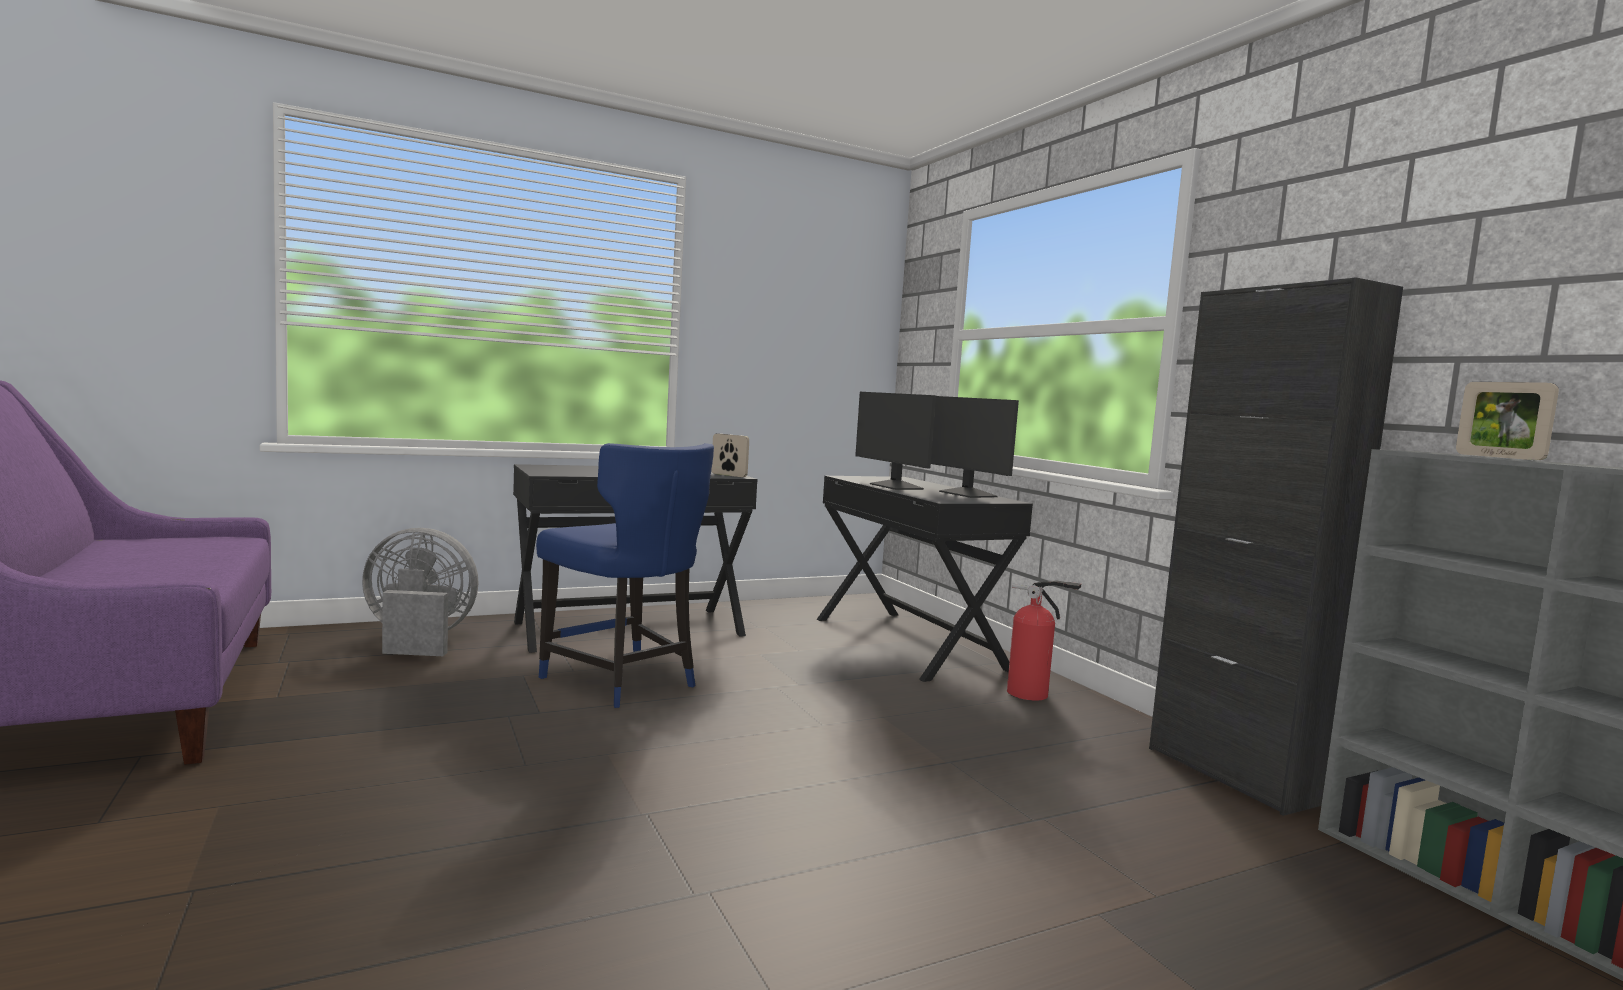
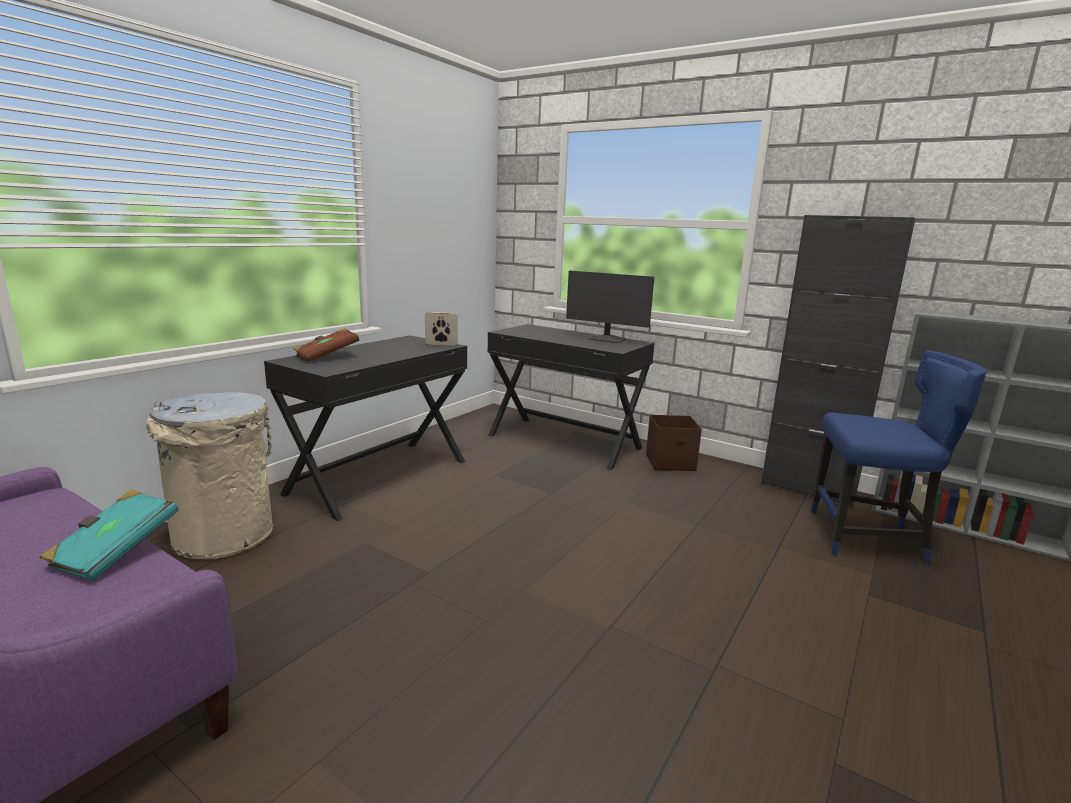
camera: 30 degrees left, 10 degrees up
(201, 570) = (115, 552): none -> turquoise book
(418, 640) = (225, 536): grey fan -> beige trash can
(578, 468) = (327, 356): none -> brown book
(623, 682) = (444, 526): blue chair -> blue chair (869, 538)
(895, 486) = (556, 338): monitor -> none
(1032, 694) = (671, 463): fire extinguisher -> brown storage box
(1499, 457) = (968, 315): picture frame -> none

